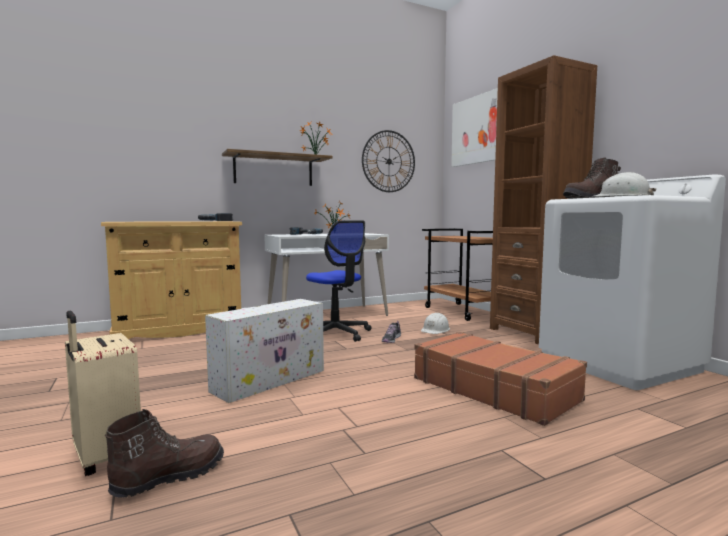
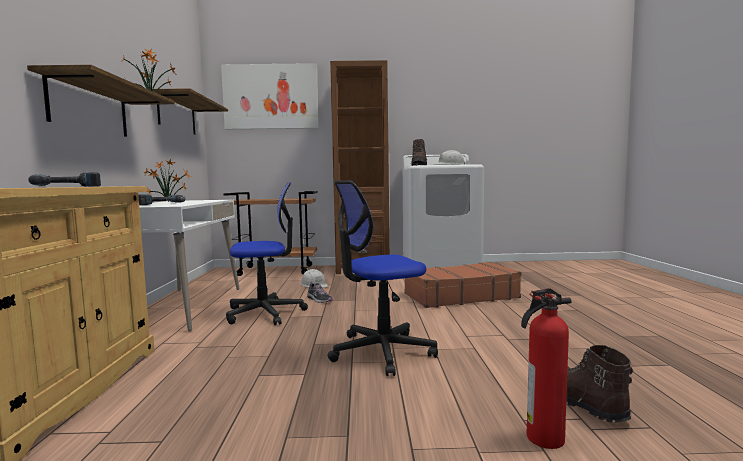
camera: 65 degrees left, 0 degrees up
(104, 458) = (542, 438): beige suitcase -> fire extinguisher
(271, 380) = (381, 352): white storage box -> office chair
(389, 161) = (177, 115): wall clock -> shelf

